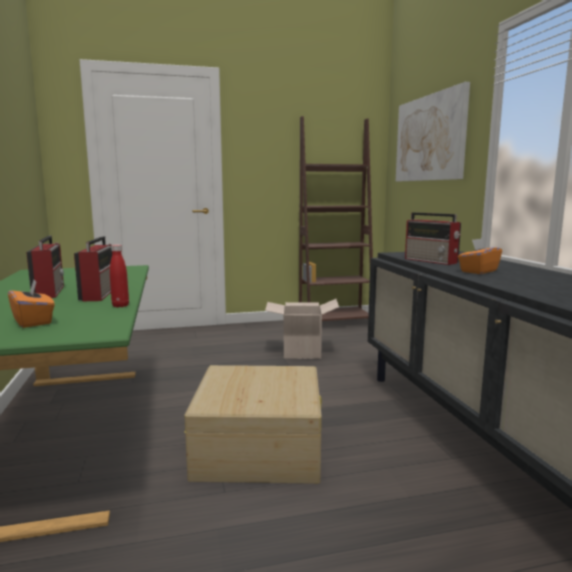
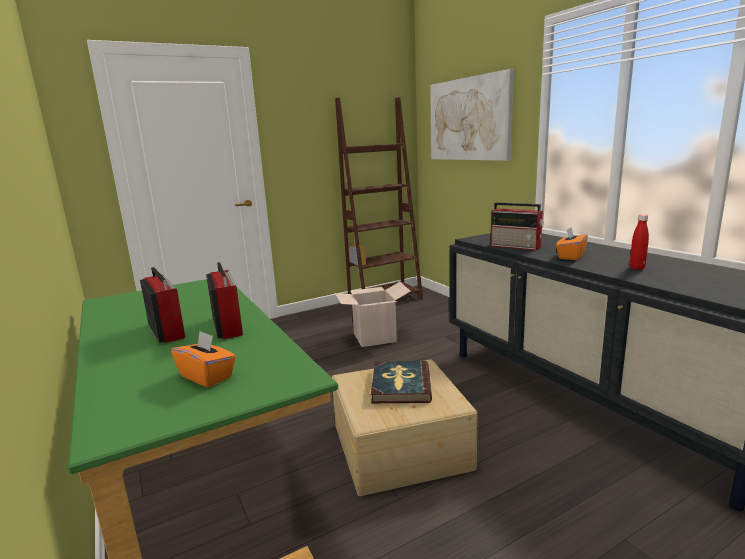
camera: 15 degrees left, 5 degrees up
(120, 306) = (273, 339): red bottle -> red bottle (637, 268)
(264, 382) = (400, 385): none -> book

